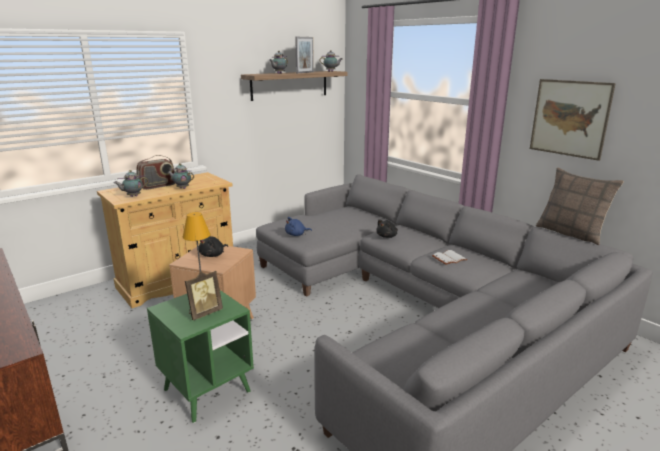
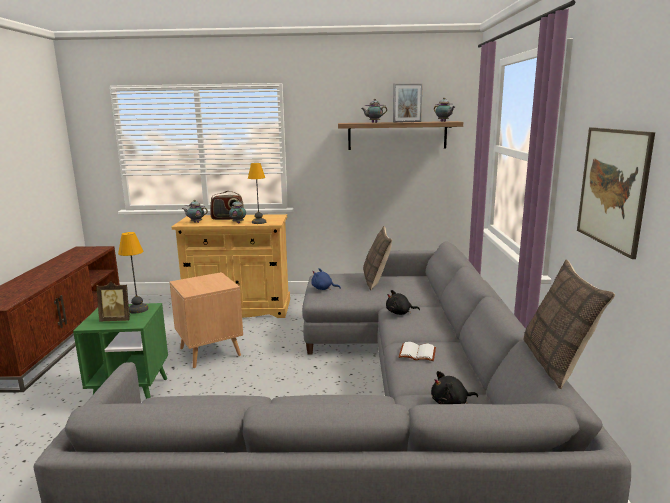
camera: 40 degrees right, 5 degrees down
(202, 184) = (258, 222): none -> table lamp
(213, 255) = (206, 283): black plush toy -> black plush toy (451, 404)
(327, 218) = (376, 281): none -> pillow

